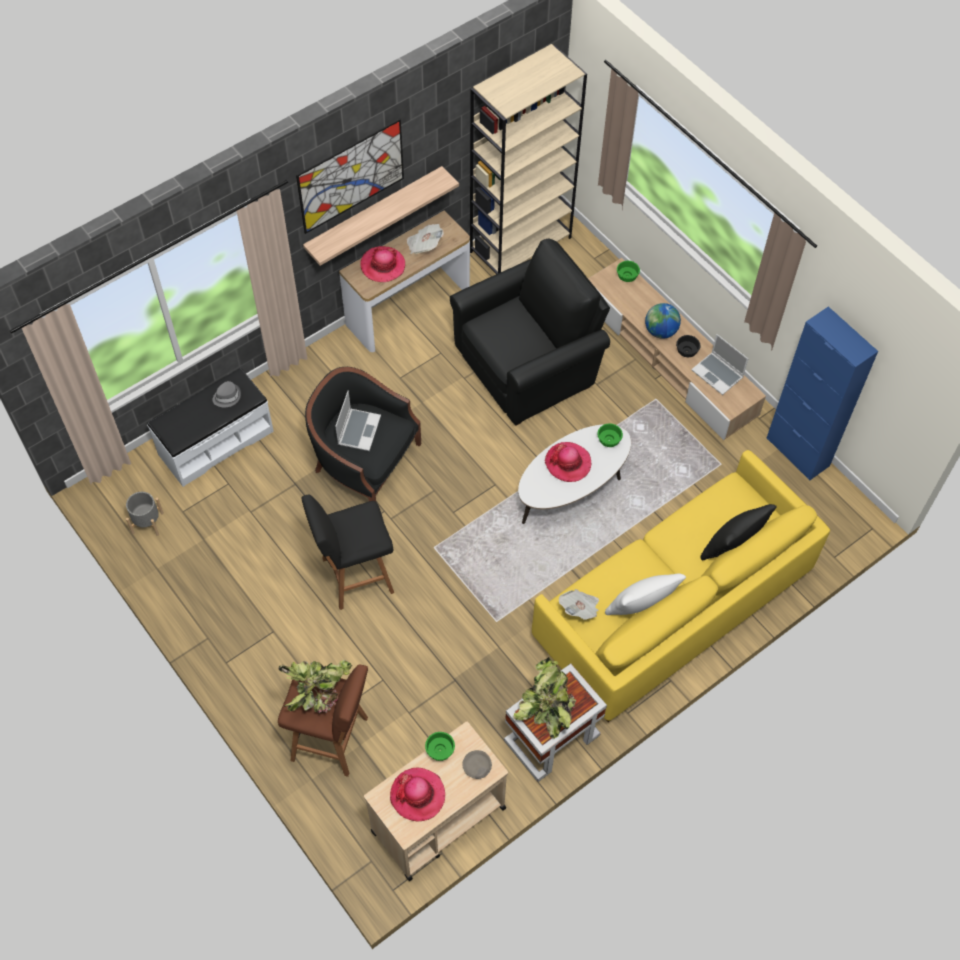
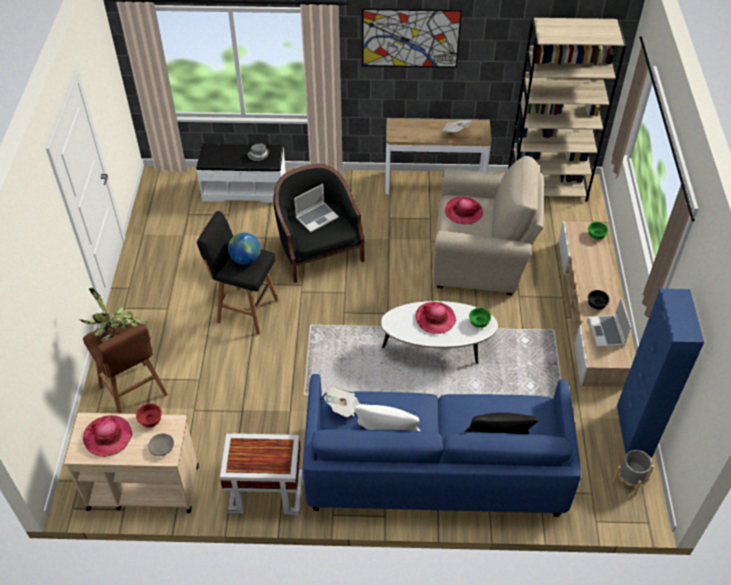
camera: 40 degrees right, 10 degrees down
(147, 523) = (163, 208): grey planter -> grey planter (629, 480)
(374, 214) = (426, 85): shelf -> none
(383, 265) = (417, 129): hat -> hat (463, 212)
(441, 749) = (151, 420): green bowl -> red bowl
(530, 367) = (481, 259): black armchair -> beige armchair
(546, 708) = (253, 451): potted plant -> none
(660, 331) = (588, 281): globe -> globe (245, 259)
(672, 606) = (434, 468): yellow sofa -> blue sofa

